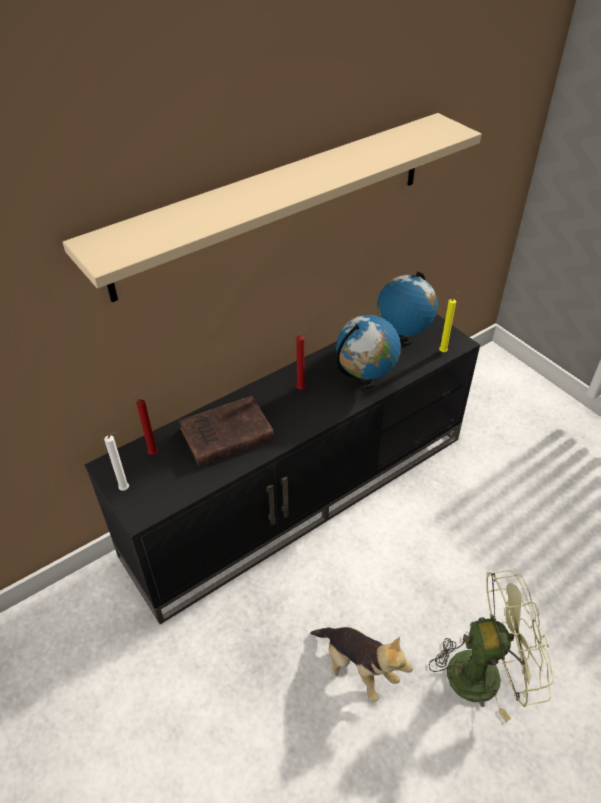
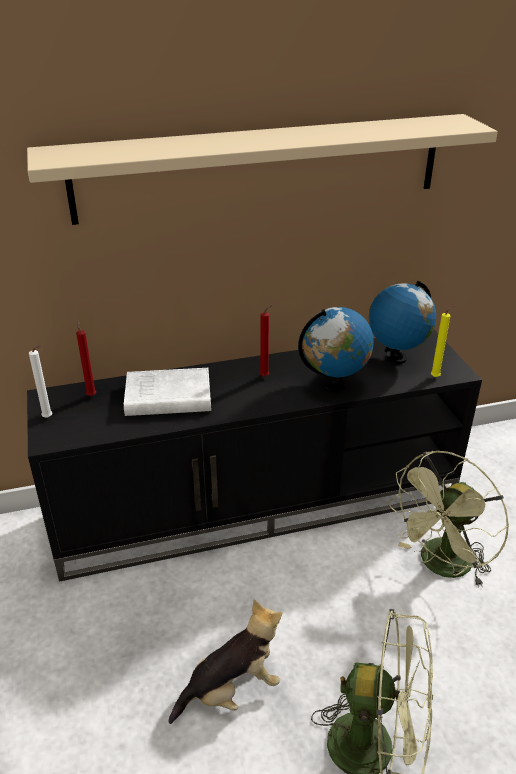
camera: 20 degrees right, 10 degrees down
(224, 435) = (165, 397): brown book -> white book
(357, 667) = (232, 689): plush toy -> plush toy turned 90 degrees counterclockwise
(471, 505) = (441, 566): none -> green fan

